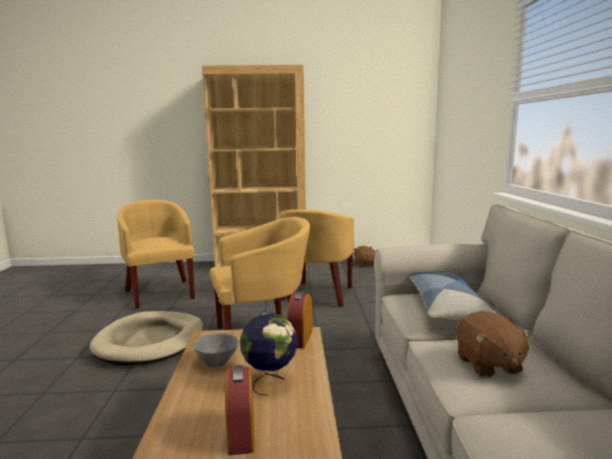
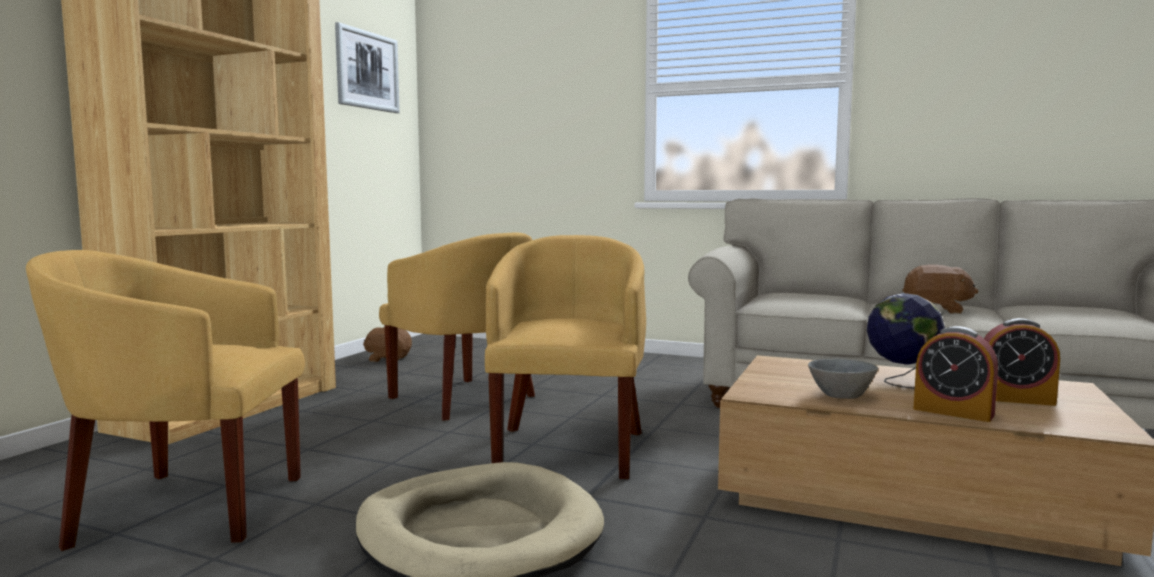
camera: 65 degrees left, 5 degrees down
(300, 338) = (789, 363): alarm clock -> alarm clock (953, 412)
(386, 99) = (367, 70): none -> picture
(446, 305) = (806, 298): pillow -> none

